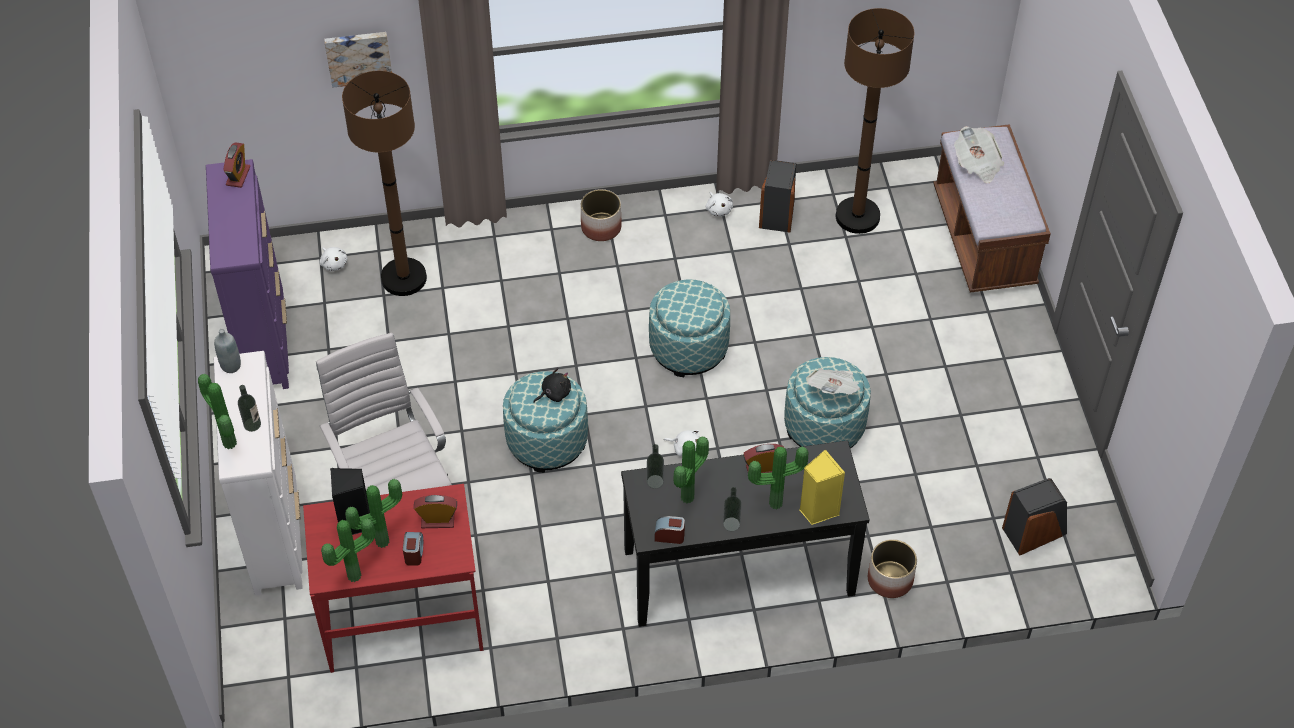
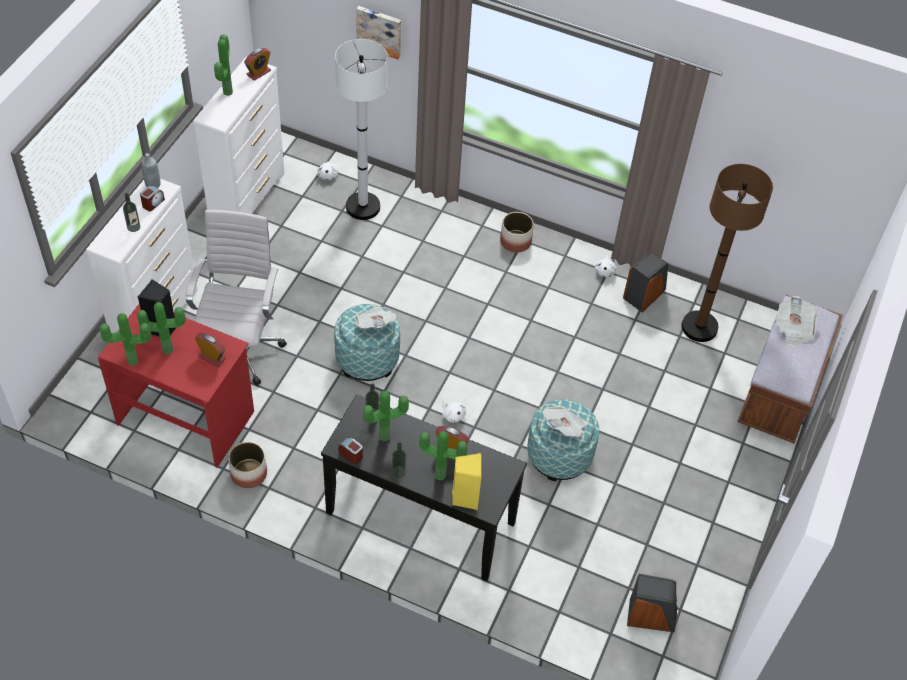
camera: 30 degrees right, 0 degrees up
(227, 444) = (108, 231): potted plant -> potted plant (226, 92)
(263, 339) = (248, 198): purple dresser -> white dresser
(404, 278) = (363, 207): brown floor lamp -> white floor lamp
(414, 553) = (180, 368): alarm clock -> alarm clock (153, 203)
(554, 393) = (375, 324): black plush toy -> newspaper
(688, 347) = (509, 350): ottoman -> none
(889, 579) = (519, 585): planter -> planter (248, 473)

